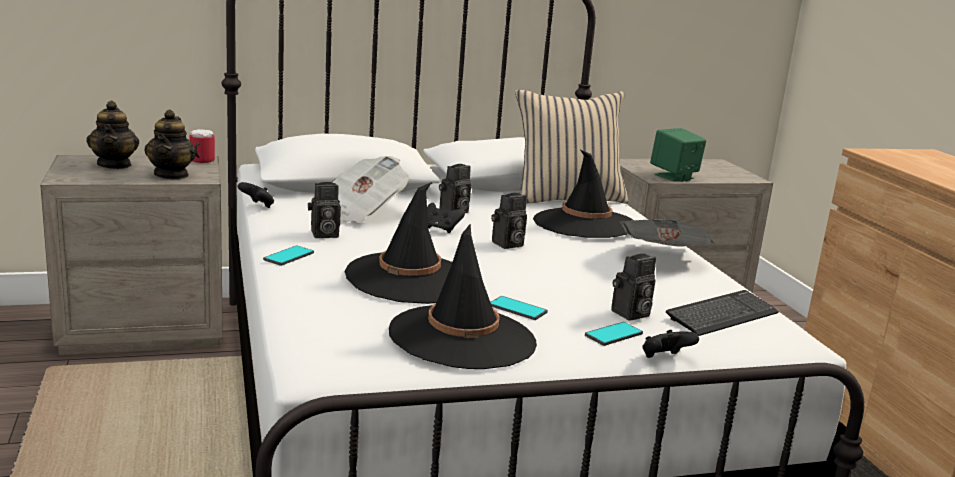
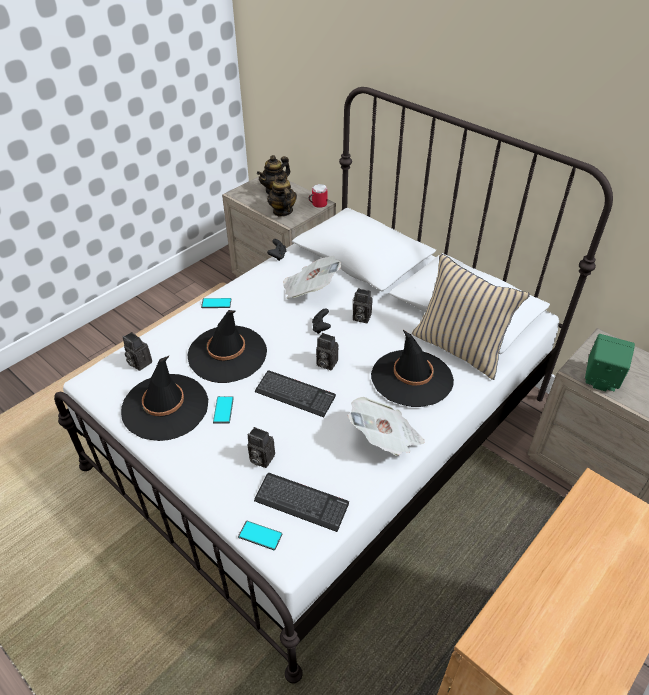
camera: 60 degrees right, 25 degrees up
(172, 175) = (282, 211): teapot -> teapot turned 105 degrees clockwise
(323, 234) = (260, 296): camera -> camera (138, 363)
(541, 270) = (295, 395): none -> keyboard
(613, 335) = (221, 462): phone -> phone (260, 535)
(664, 359) = (203, 496): black game controller -> none

